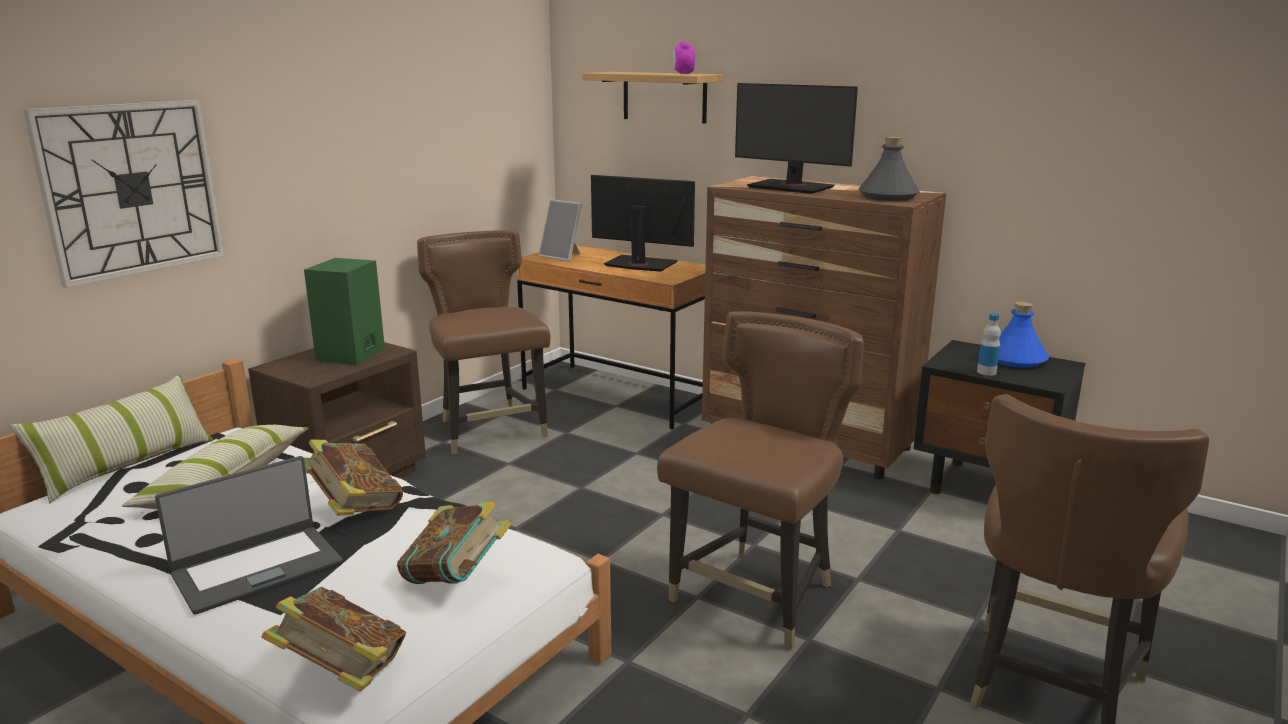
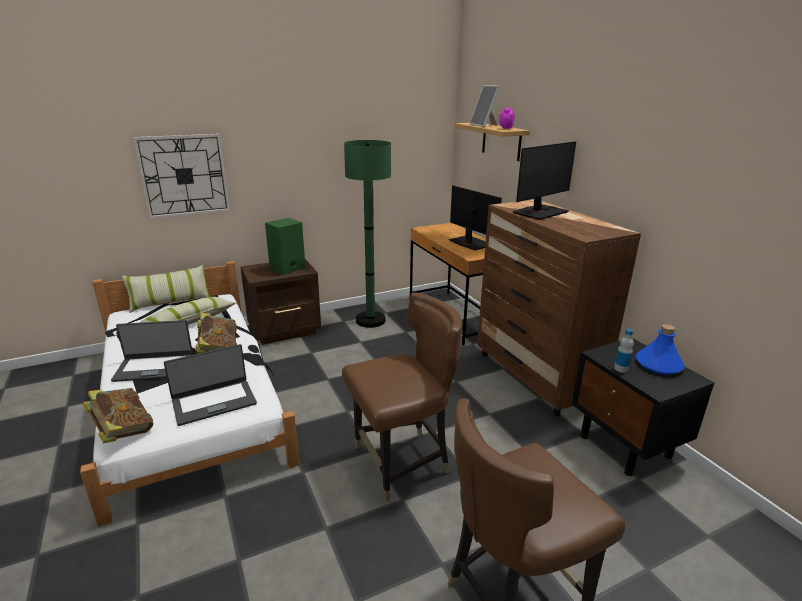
camera: 30 degrees right, 5 degrees up
(456, 579) = (214, 402): book -> laptop
(490, 430) = (370, 320): brown chair -> green floor lamp
(563, 256) = (436, 230): picture frame -> picture frame (484, 125)
(791, 187) = (539, 212): monitor -> monitor turned 105 degrees counterclockwise
(888, 196) = (588, 230): grey bottle -> none

